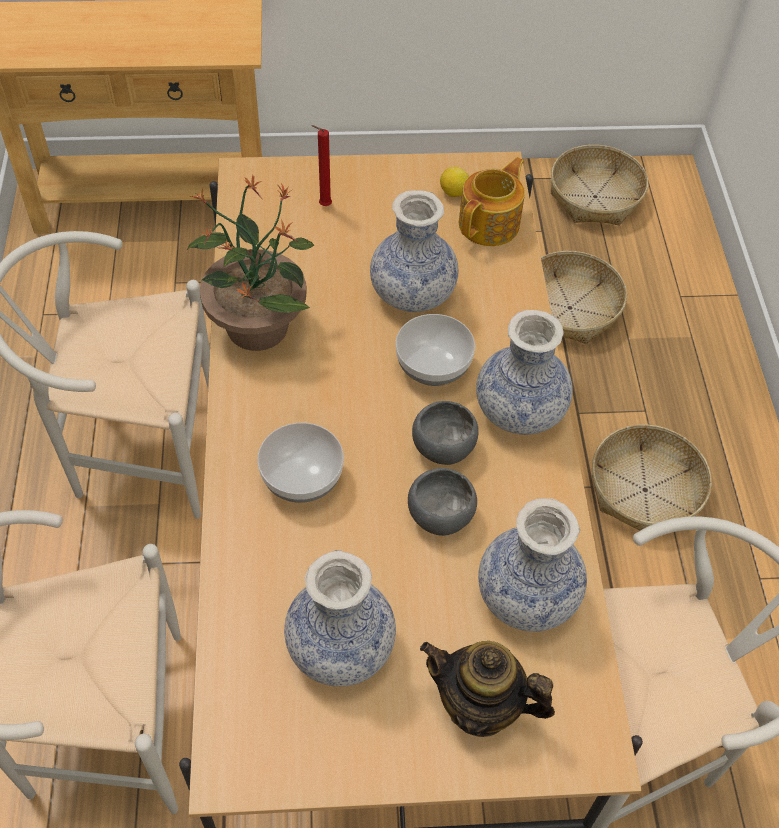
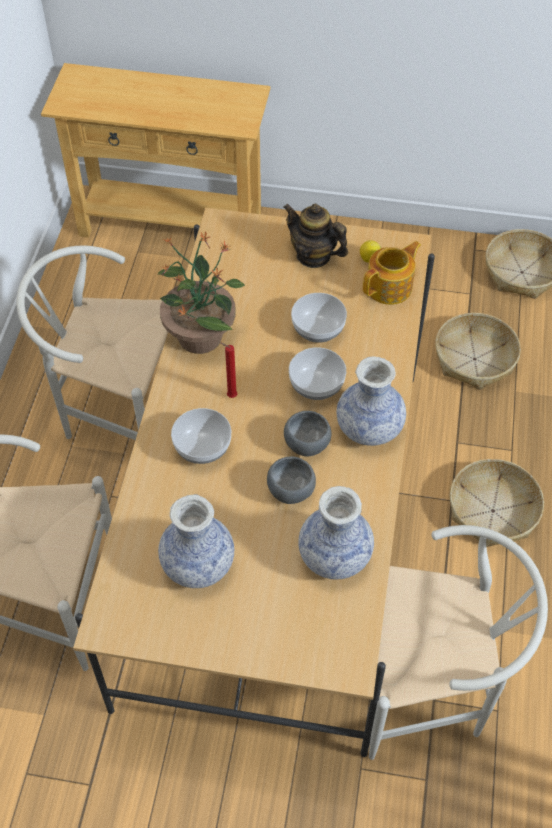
camera: 15 degrees right, 0 degrees up
(323, 206) = (270, 255): red candle -> red candle (230, 396)
(412, 293) = (317, 330): vase -> bowl
(480, 707) = (280, 621): teapot -> teapot (314, 256)

